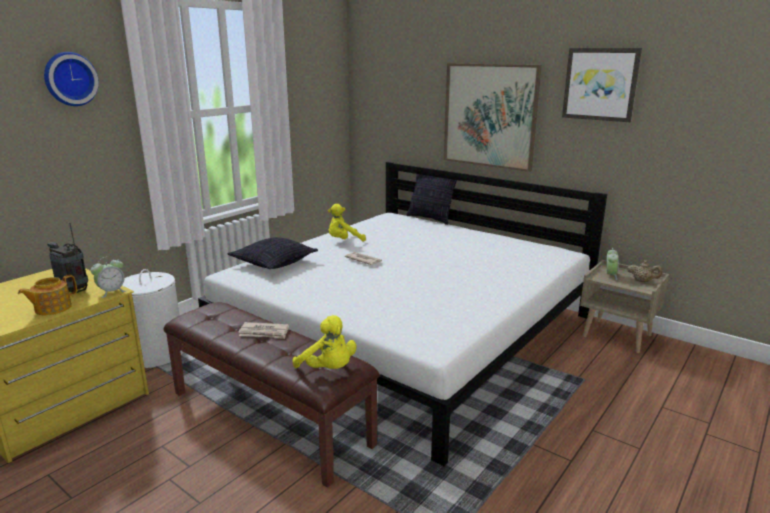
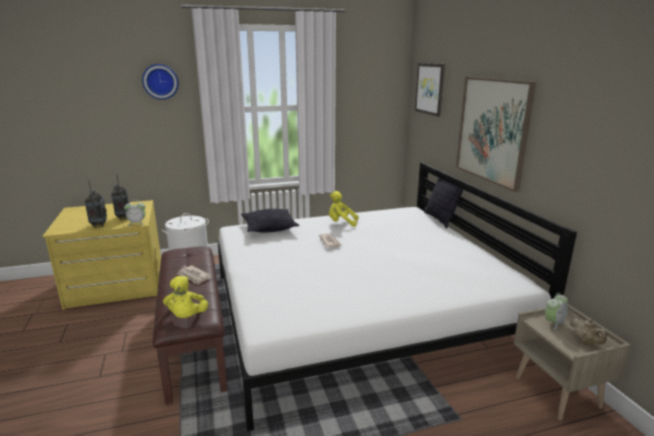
camera: 35 degrees right, 0 degrees up
(52, 308) = (99, 225): teapot -> radio
(600, 84) = (585, 107): picture -> picture (430, 88)

